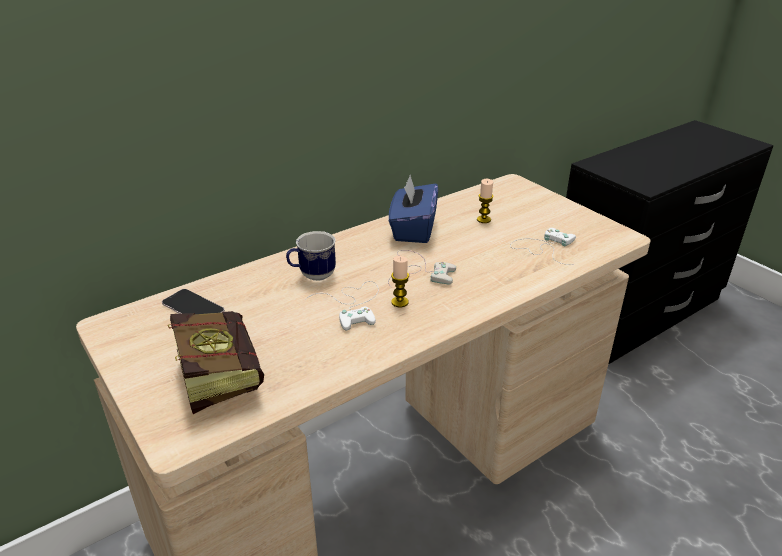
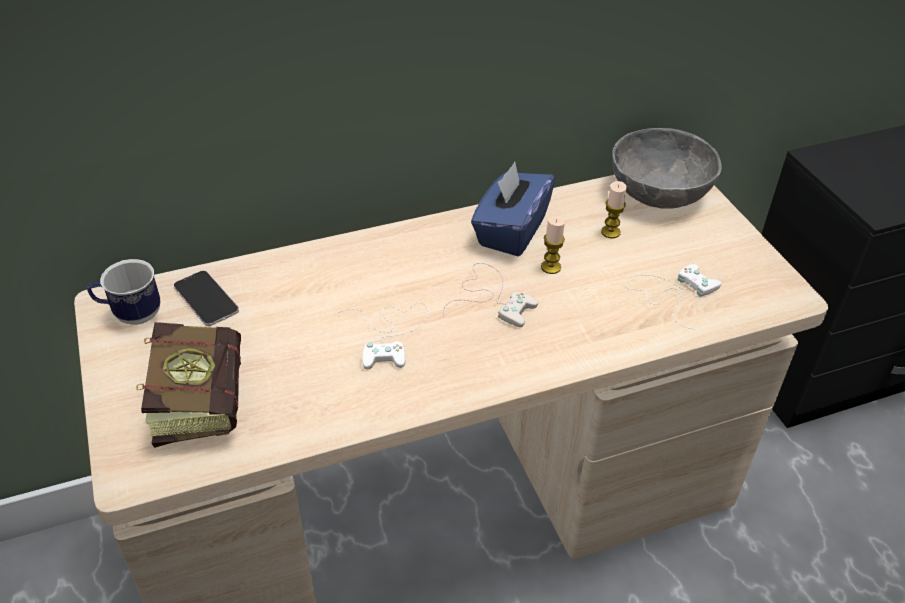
camera: 15 degrees right, 10 degrees up
(312, 276) = (358, 280): mug -> mug (131, 315)
(399, 302) = (447, 341): candle -> candle (551, 267)
(504, 193) = (658, 193): none -> grey bowl

